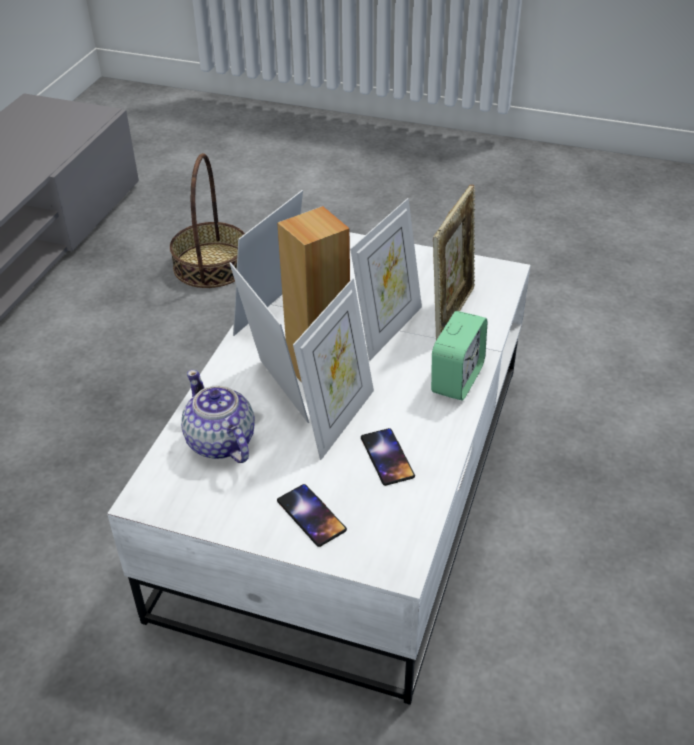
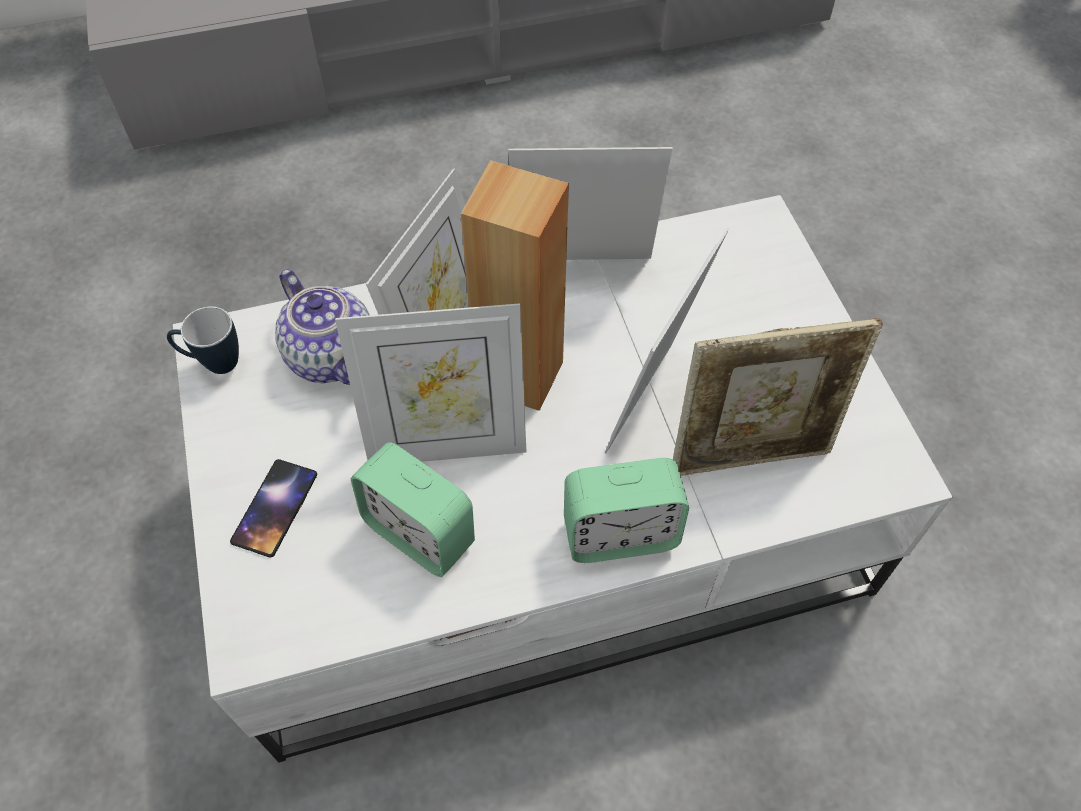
camera: 55 degrees right, 15 degrees up
(166, 503) = (213, 363): none -> mug
(211, 265) = (764, 171): basket -> none
(220, 442) = (332, 354): teapot -> teapot turned 120 degrees clockwise
(387, 329) = (653, 402): picture frame -> picture frame turned 120 degrees clockwise
(387, 457) = (419, 532): phone -> alarm clock

